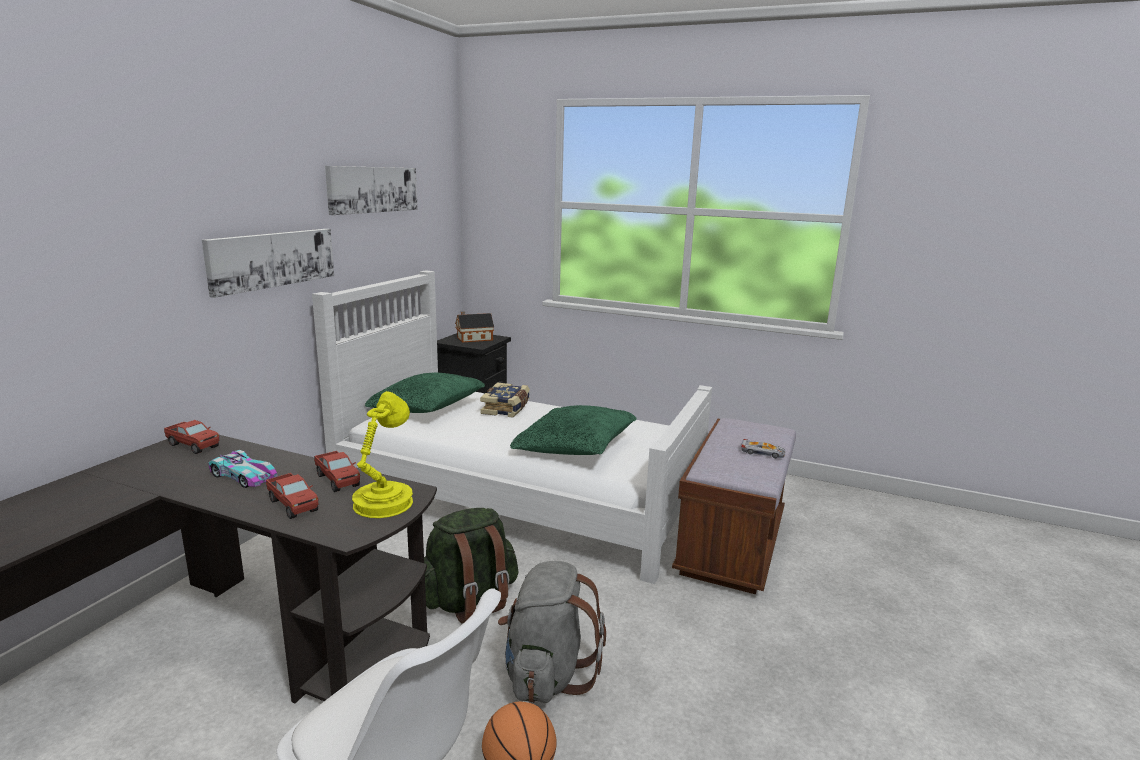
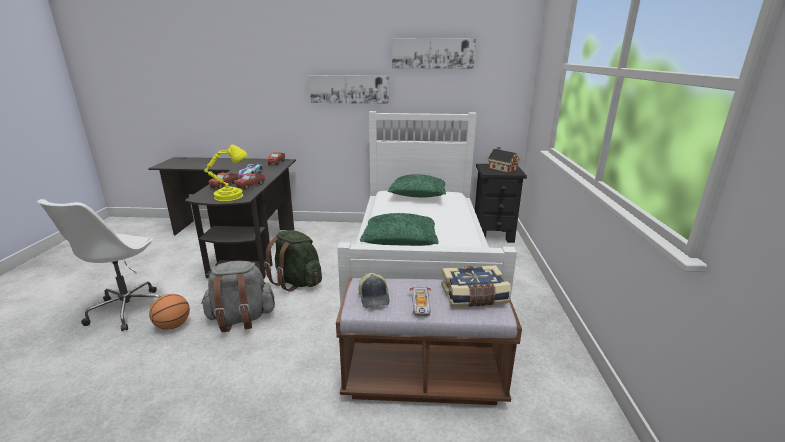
camera: 70 degrees right, 5 degrees up
(506, 409) = (443, 213): book -> book (474, 296)
(744, 469) = (374, 297): none -> cap

